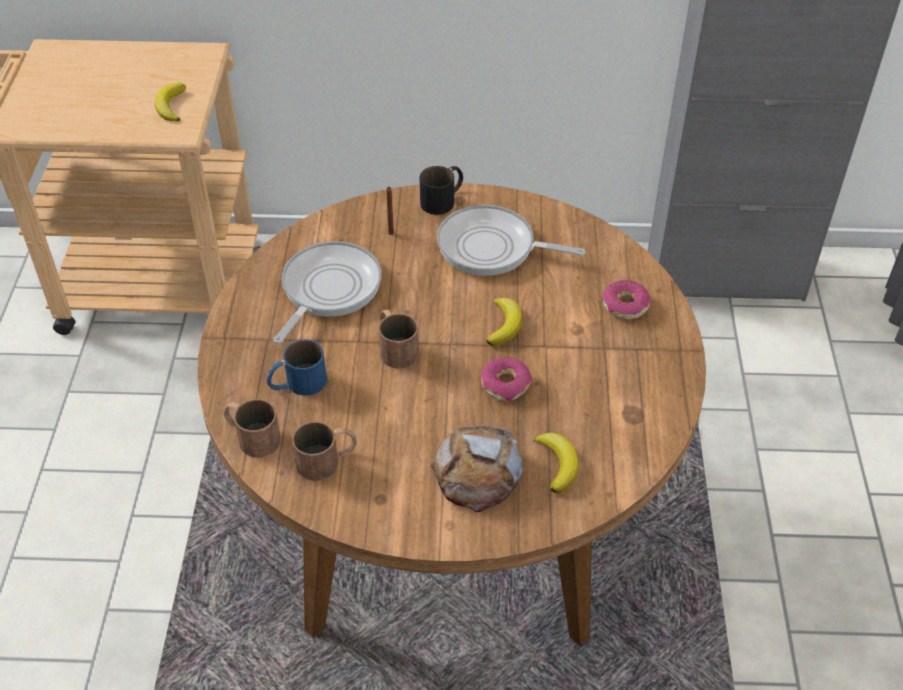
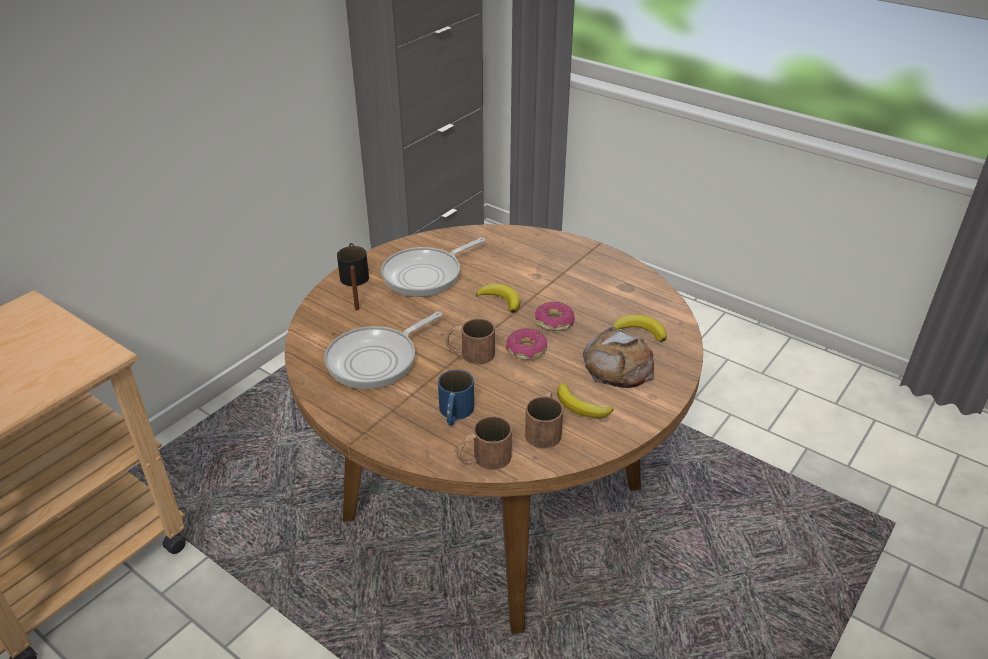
camera: 55 degrees left, 10 degrees down
(171, 106) = (62, 348): banana -> banana (581, 407)
(328, 290) = (377, 360): frying pan -> frying pan turned 105 degrees counterclockwise
(624, 305) = (536, 251): donut -> donut (526, 350)

